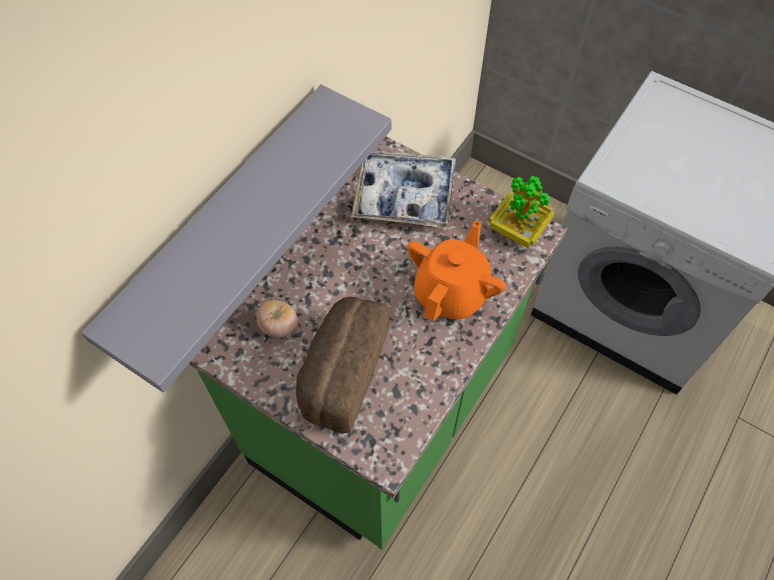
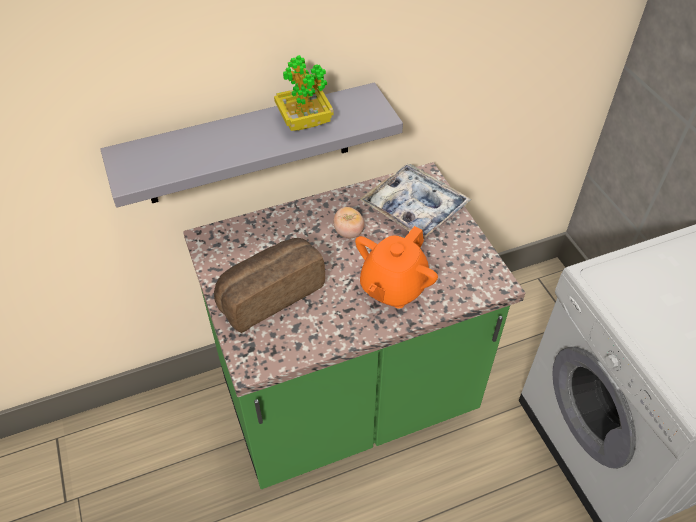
camera: 35 degrees right, 10 degrees down
(279, 326) = (255, 243): tomato -> tomato (348, 232)
(451, 292) = (393, 287): orange teapot -> orange teapot turned 150 degrees clockwise
(518, 229) = (482, 273): potted plant -> potted plant (304, 122)

